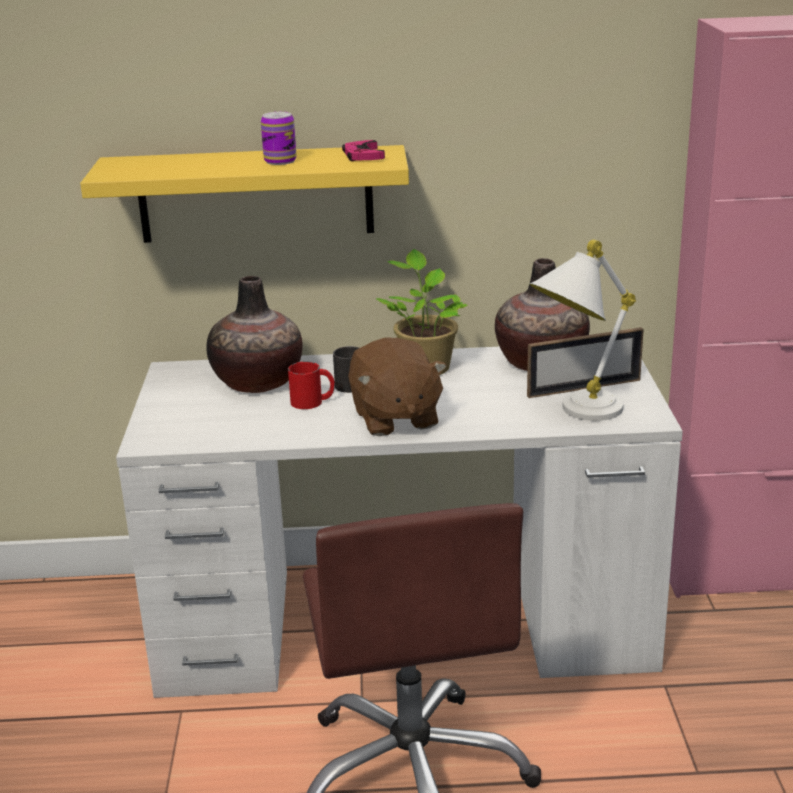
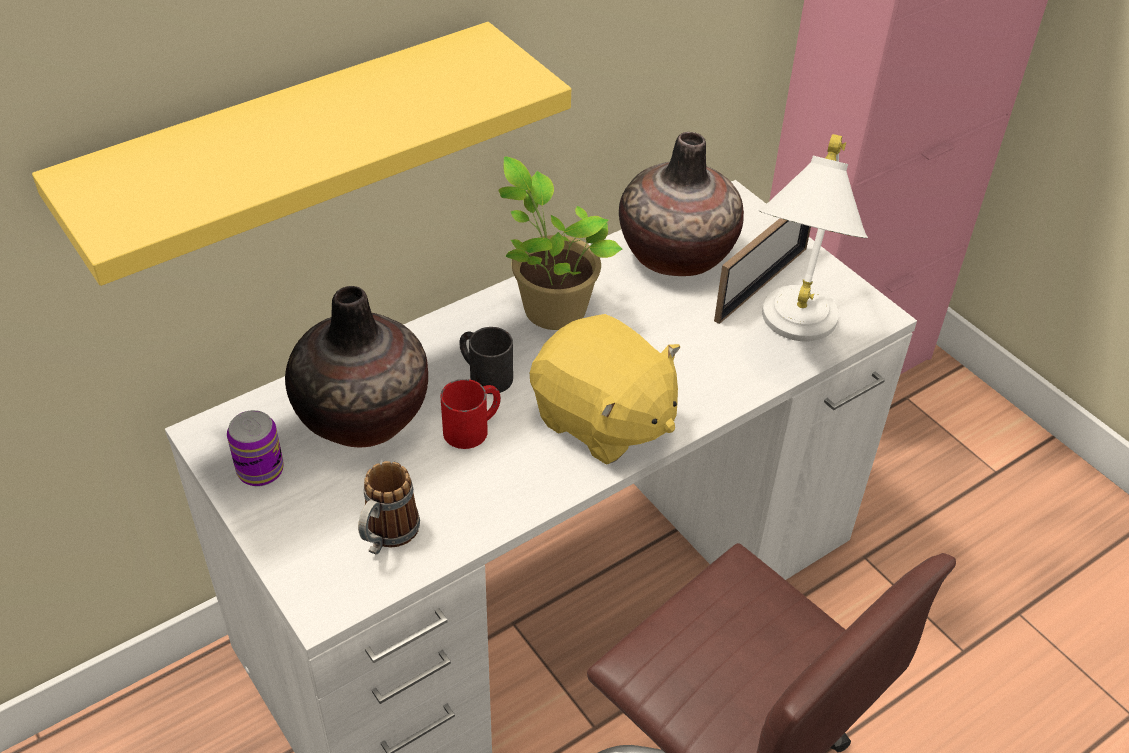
camera: 35 degrees left, 20 degrees up
(209, 429) = (386, 537): none -> mug
(280, 161) = (363, 112): can -> can (260, 470)
(363, 156) = (470, 68): pink game controller -> none
(394, 418) = (602, 421): brown plush toy -> yellow plush toy

